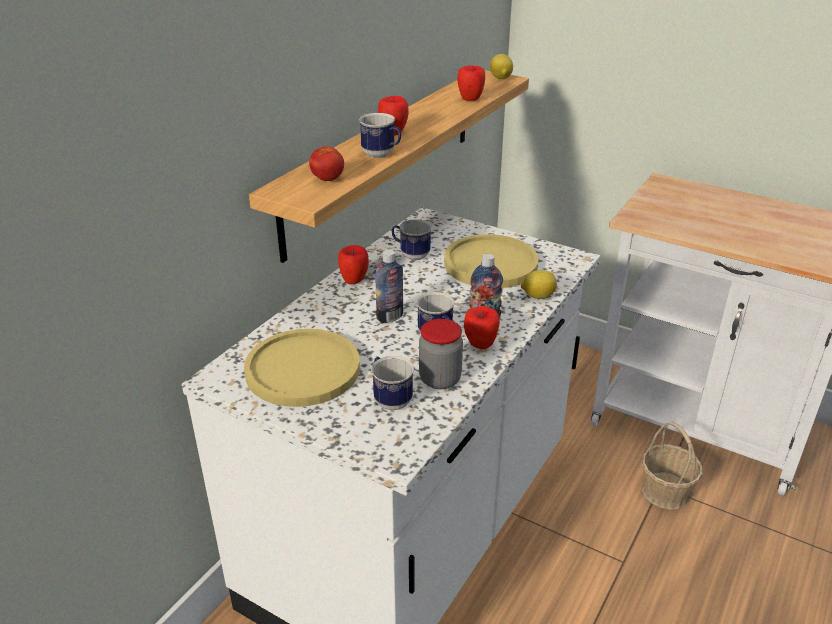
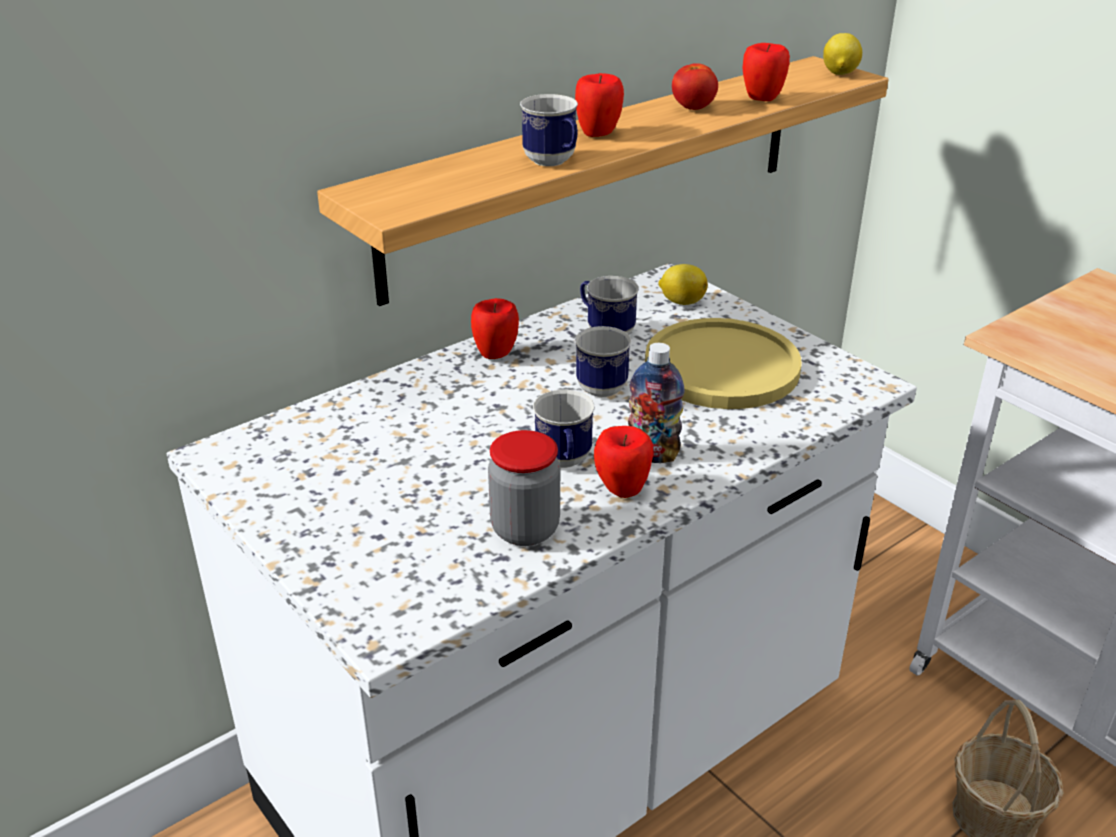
camera: 20 degrees right, 0 degrees up
(302, 369) = (337, 469): yellow plate -> none
(327, 179) = (444, 185): tomato -> tomato (693, 108)
(390, 317) = (512, 418): bottle -> none
(390, 399) = (430, 542): mug -> mug (599, 384)
(537, 296) = (766, 432): lemon -> lemon (681, 301)

